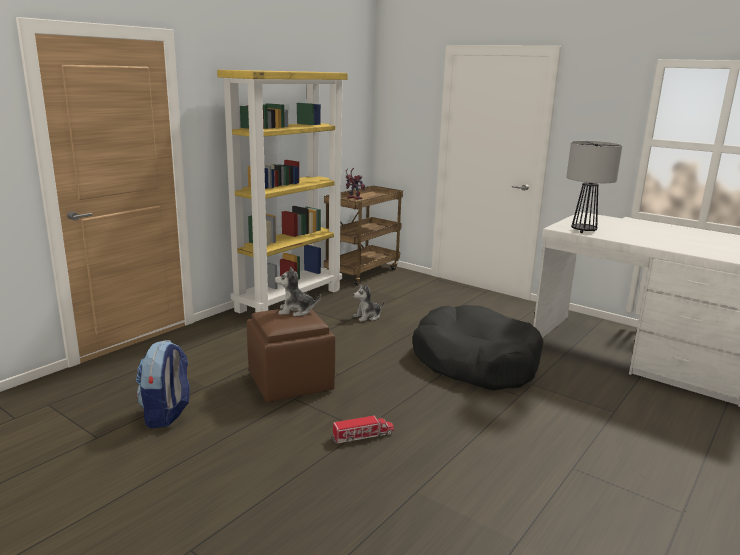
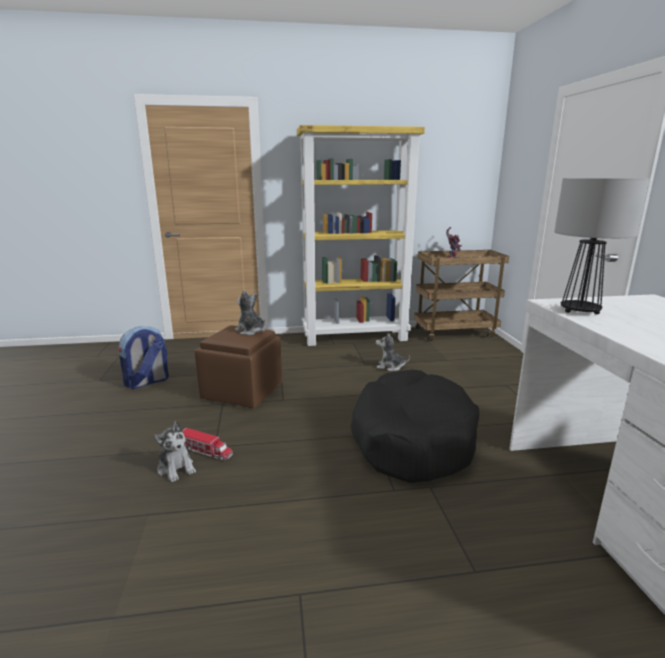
camera: 45 degrees right, 0 degrees up
(368, 457) = (176, 468): none -> plush toy

